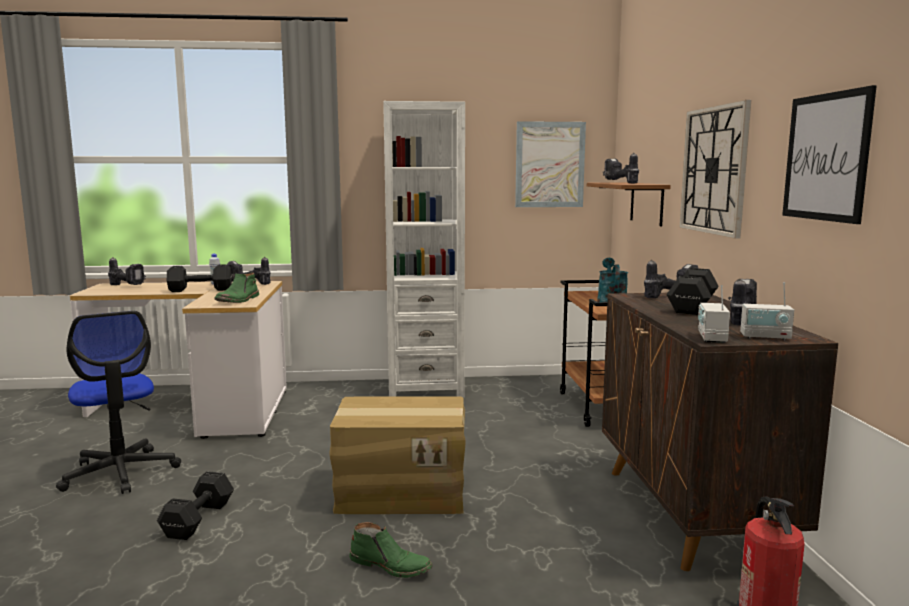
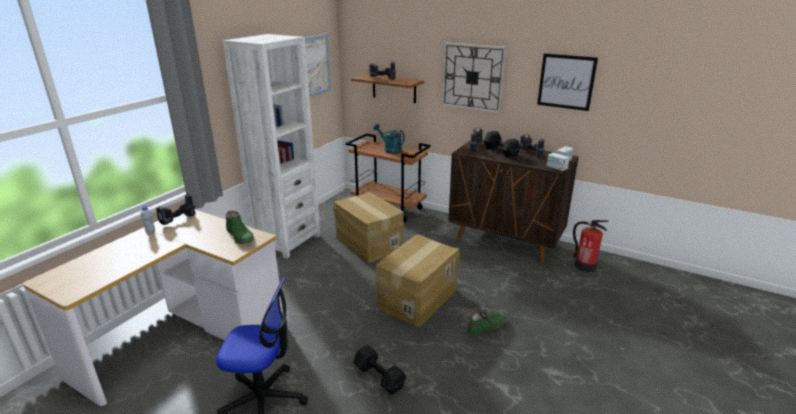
camera: 55 degrees left, 15 degrees up
(128, 286) = (74, 270): power drill -> none
(199, 290) = (165, 243): black dumbbell -> none
(490, 424) = (368, 243): none -> cardboard box

